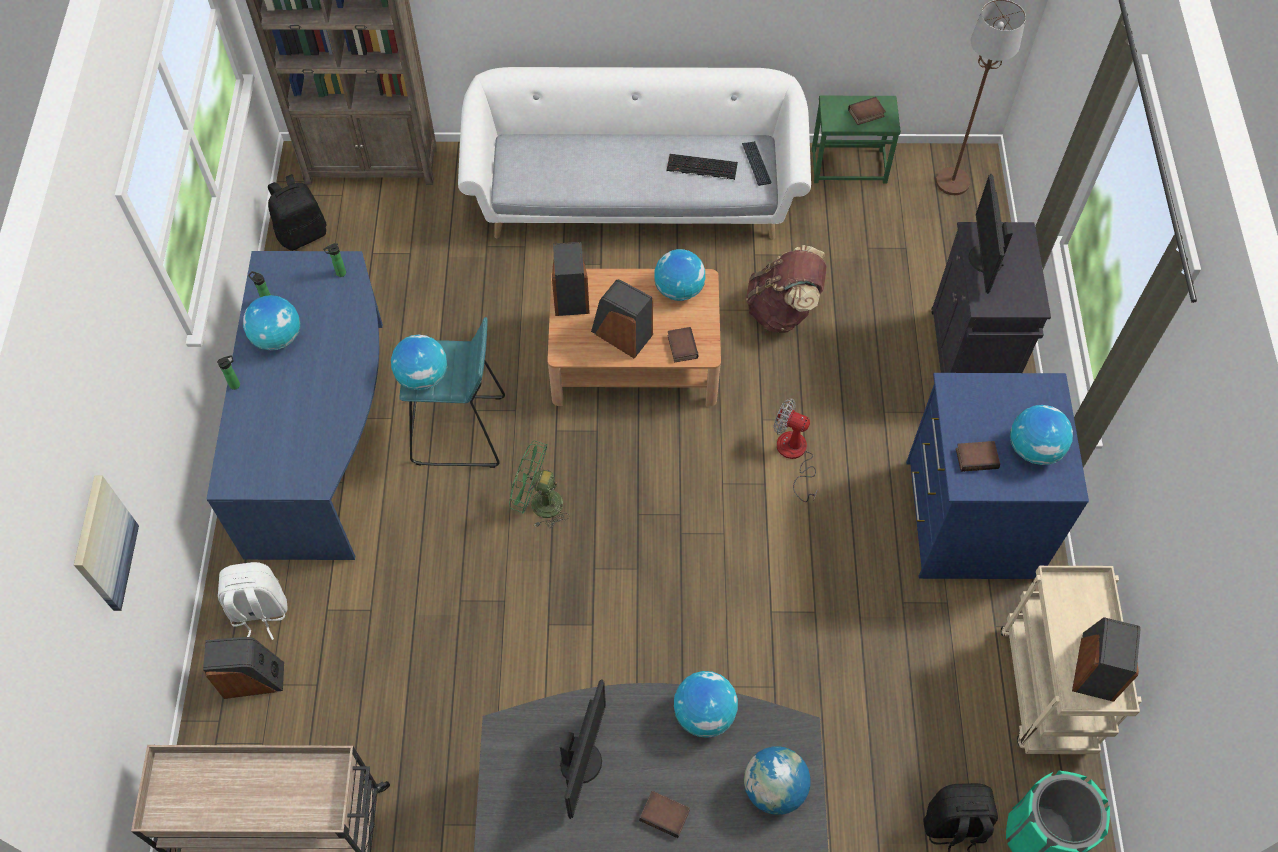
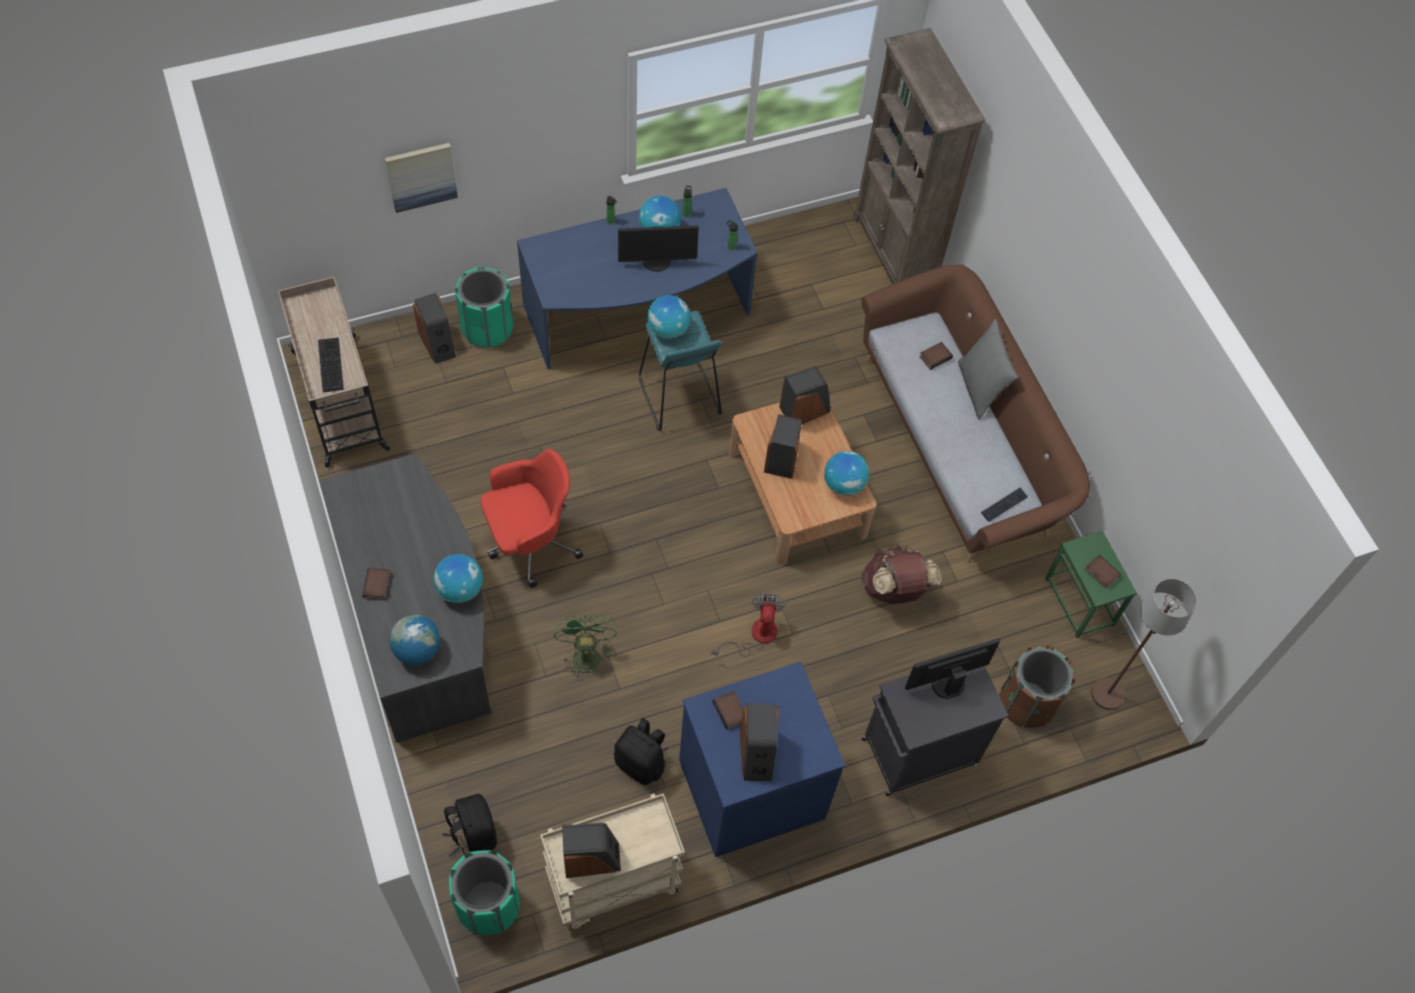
camera: 65 degrees right, 0 degrees up
(259, 612) = (487, 328): white backpack -> green trash can
(302, 233) = (807, 234): black backpack -> black backpack (641, 763)
(539, 503) = (639, 469): green fan -> green fan (584, 654)
(583, 762) = (400, 523): monitor -> monitor (656, 261)
(590, 652) = (530, 542): none -> red office chair
(610, 133) = (979, 388): none -> grey pillow
(635, 195) = (959, 444): white sofa -> brown sofa
(681, 346) = (789, 501): book -> book (935, 357)
(701, 167) = (977, 464): keyboard -> keyboard (329, 364)
(942, 246) = (1027, 702): none -> brown trash can
(1034, 449) = (757, 754): globe -> speaker

